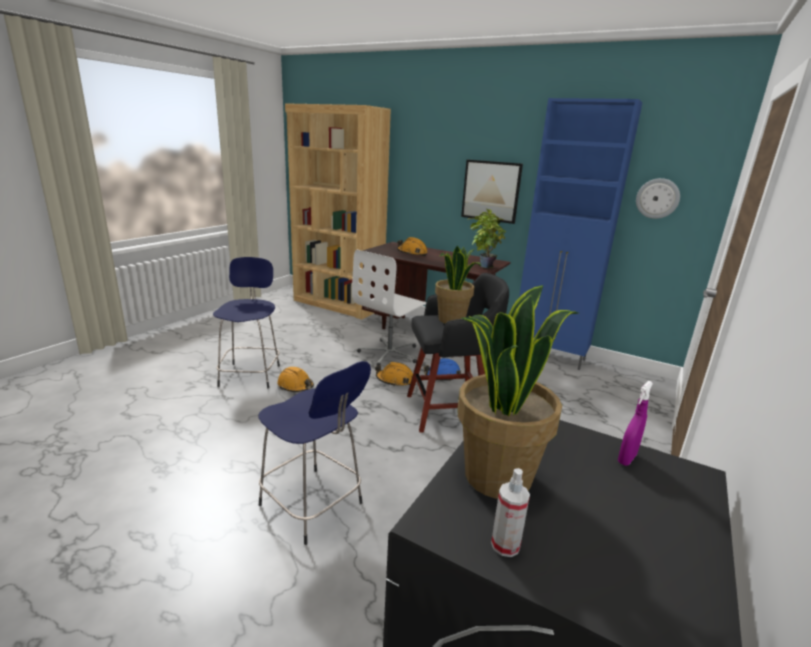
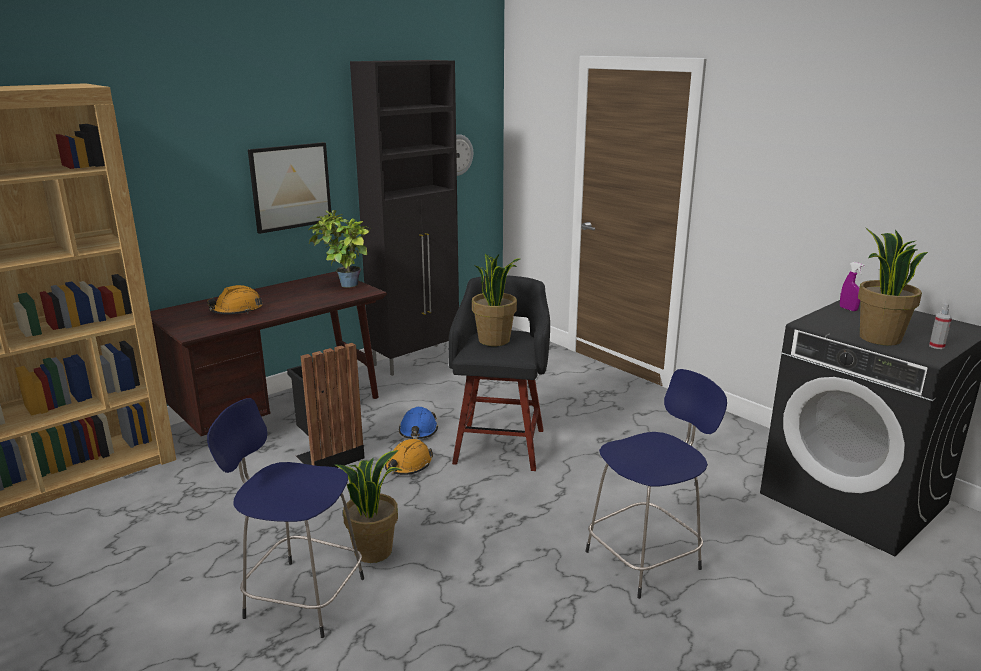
camera: 70 degrees left, 0 degrees up
(295, 386) = (373, 550): orange hard hat -> potted plant
(390, 353) = (328, 456): white office chair -> black trash can
(550, 356) = (416, 359): blue cabinet -> black cabinet

